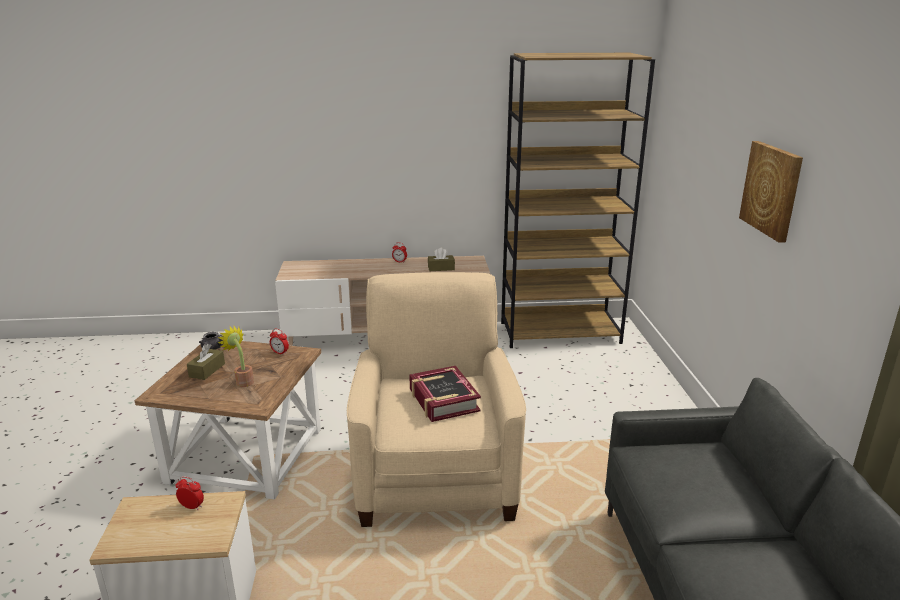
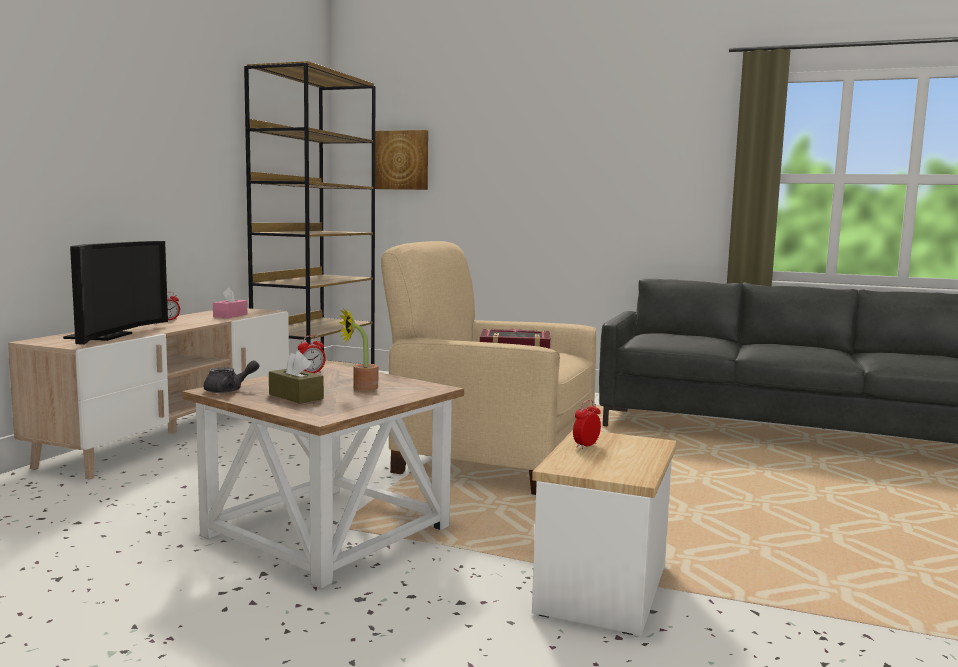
camera: 65 degrees left, 15 degrees down
(321, 271) = (106, 336): none -> television
(441, 268) = (230, 315): brown tissue box -> pink tissue box
(772, 190) = (559, 166): picture -> picture (401, 160)

